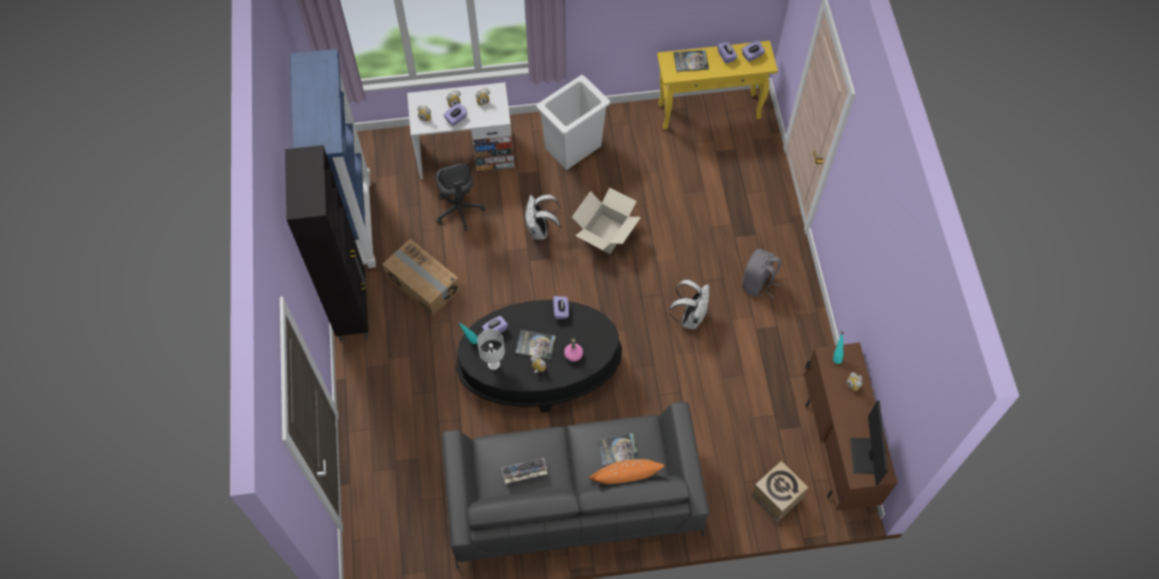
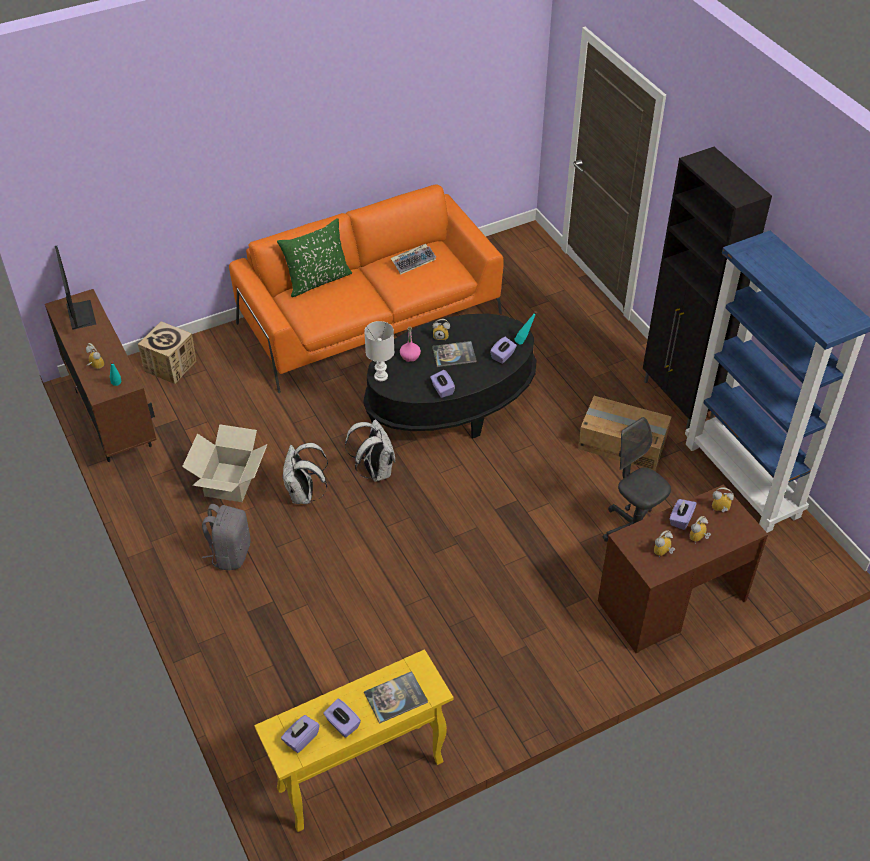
camera: 160 degrees right, 15 degrees down
(465, 153) = (672, 601): white desk -> brown desk
(494, 364) = (487, 329): white table lamp -> white table lamp (380, 376)
(540, 231) = (522, 536): white backpack -> white backpack (375, 471)
(573, 497) = (369, 318): grey sofa -> orange sofa
(574, 147) = (534, 655): white trash can -> none
(605, 233) = (441, 556): cardboard box -> cardboard box (230, 482)
(617, 450) = (332, 296): book -> none
(624, 481) = (317, 280): orange pillow -> green pillow

